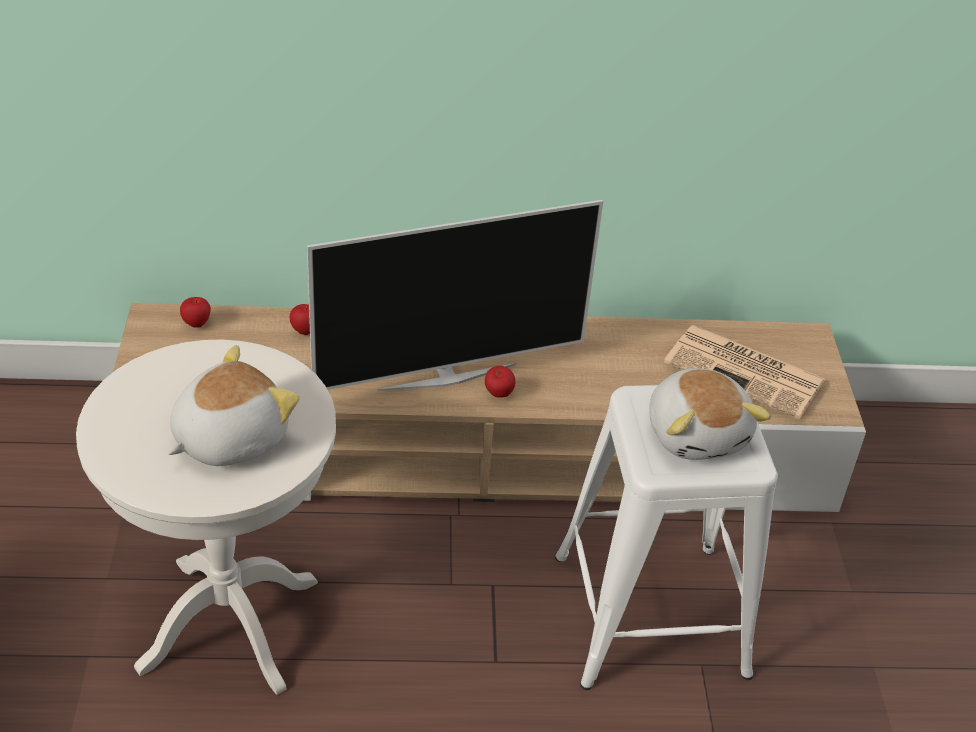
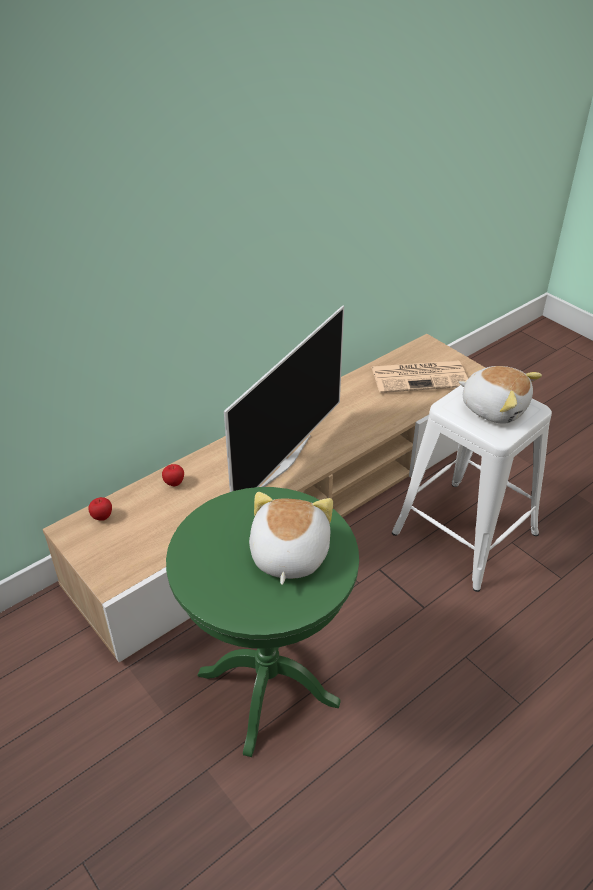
camera: 35 degrees left, 0 degrees up
(229, 624) = (268, 688): white side table -> green side table
(498, 394) = (320, 457): apple -> none

